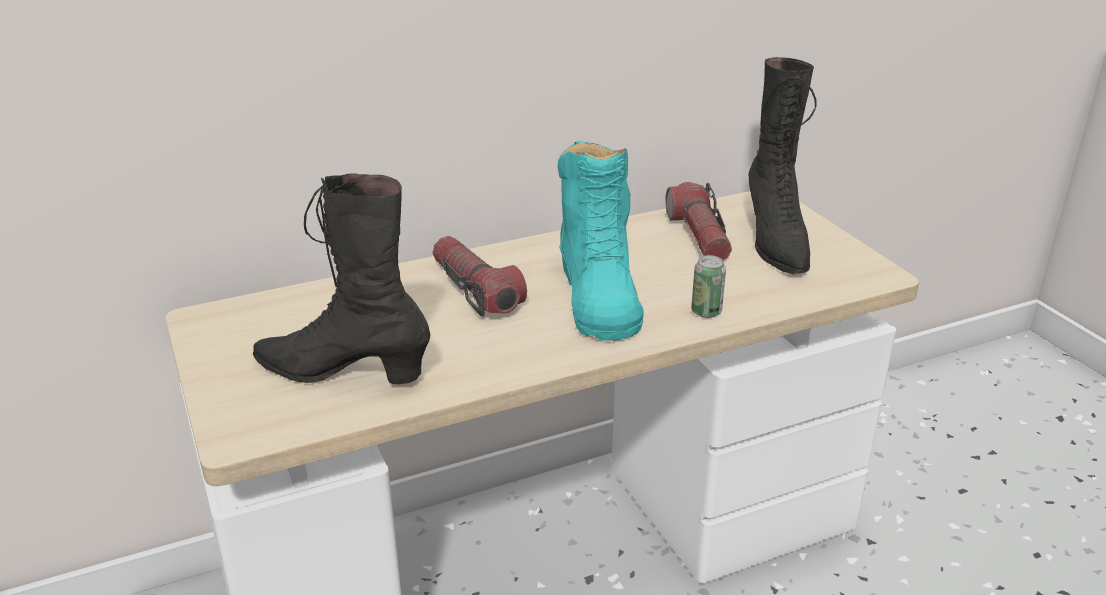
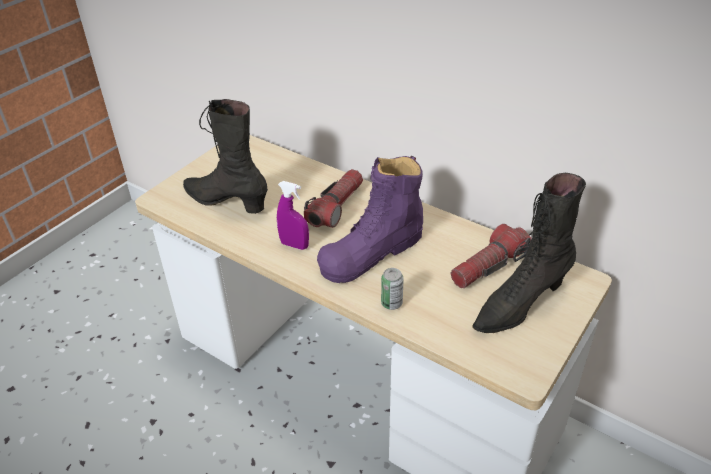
camera: 60 degrees right, 10 degrees up
(343, 372) = (226, 201): black boot -> black boot turned 45 degrees counterclockwise
(520, 344) = (294, 245): none -> purple spray bottle
(598, 294) = (372, 252): turquoise boot -> purple boot

